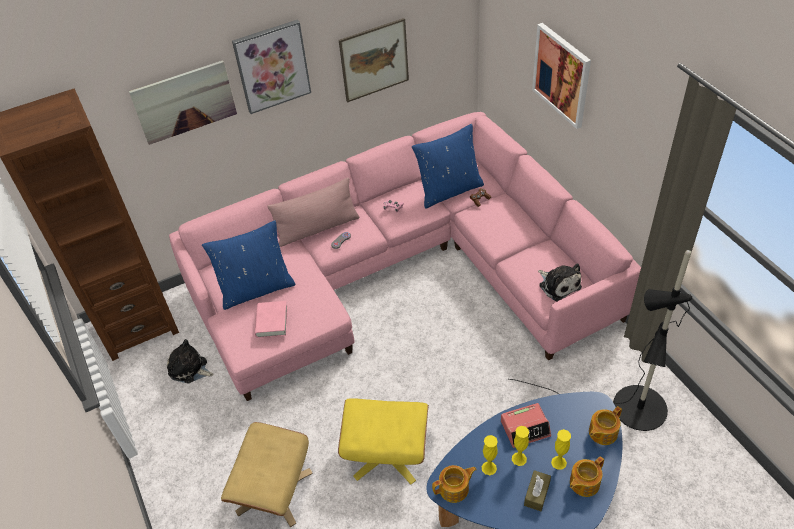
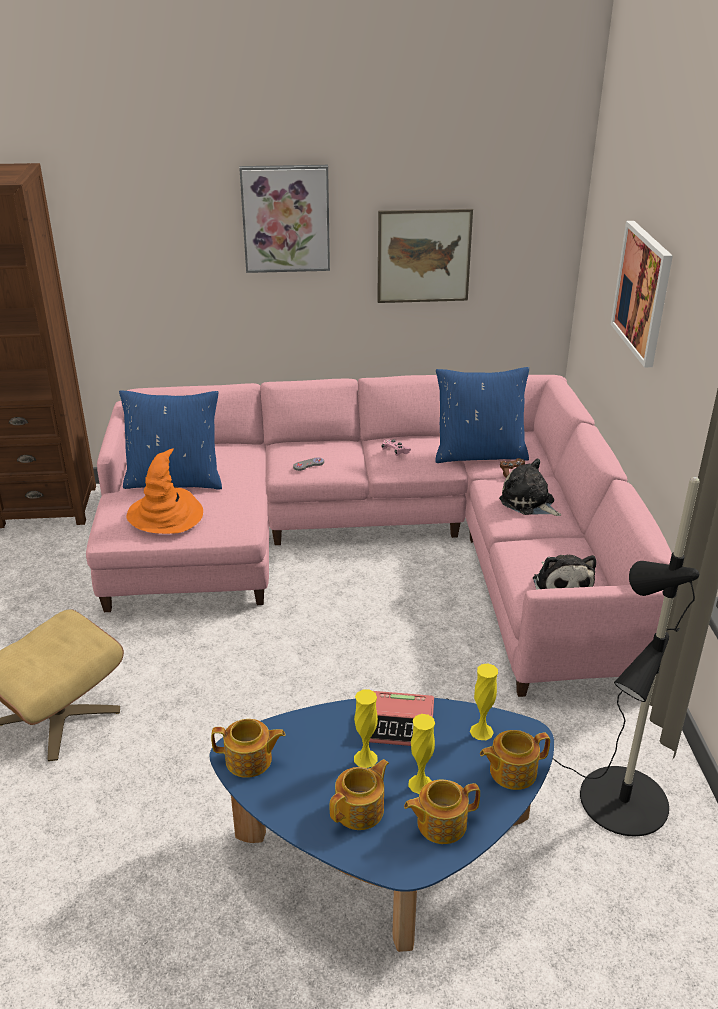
camera: 20 degrees right, 15 degrees down
(184, 102) = (168, 229): picture -> none
(190, 369) = (67, 561): plush toy -> plush toy (529, 502)
(272, 322) = (166, 514): pink book -> orange hat
(317, 228) = (291, 447): pink pillow -> none
(387, 454) = (227, 726): yellow ottoman -> none
(489, 468) = (315, 754): yellow vase -> yellow vase (481, 731)
(537, 494) = (361, 810): brown tissue box -> teapot

